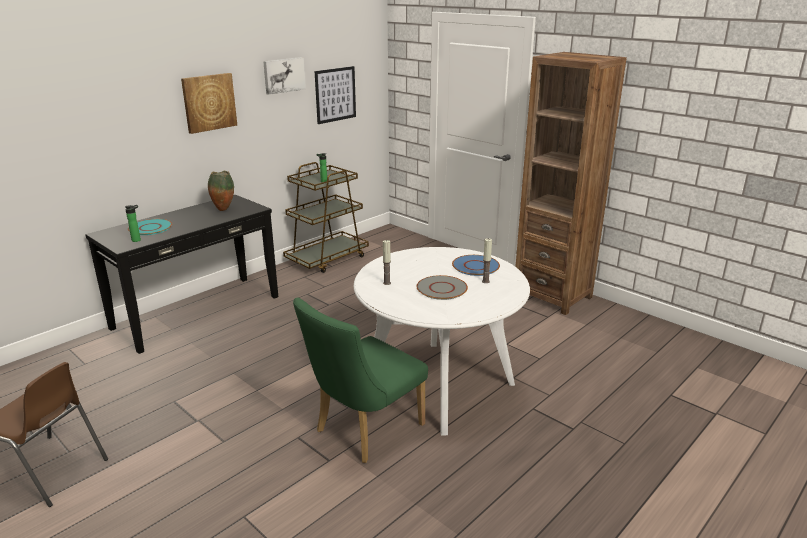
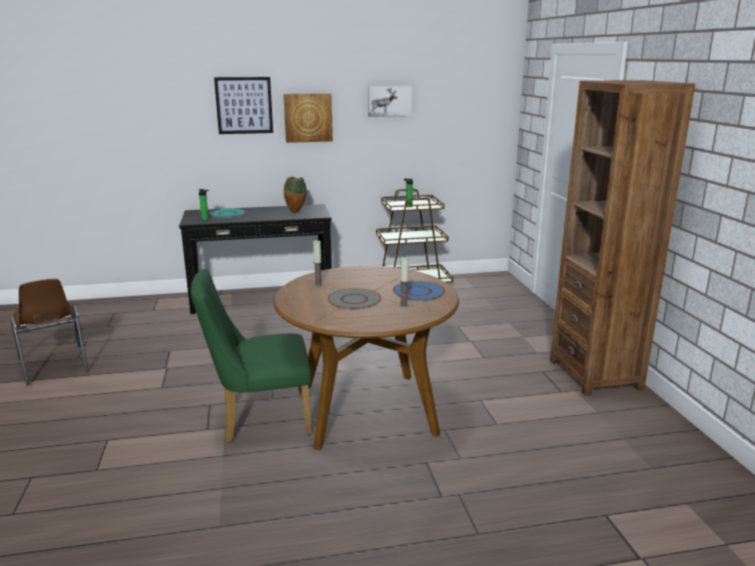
camera: 35 degrees right, 5 degrees down
(335, 94) = (448, 126): picture -> picture (244, 105)
(438, 384) = (367, 409): white dining table -> brown dining table

